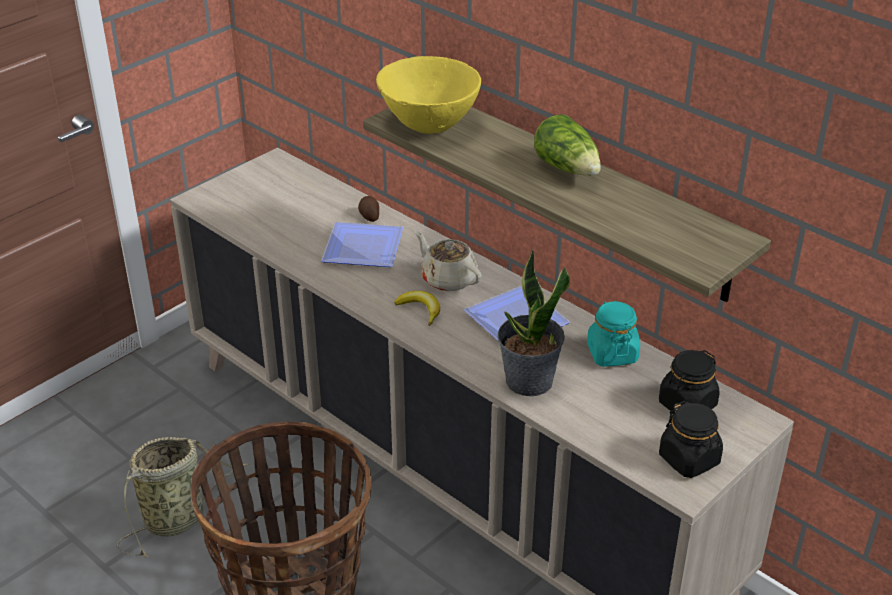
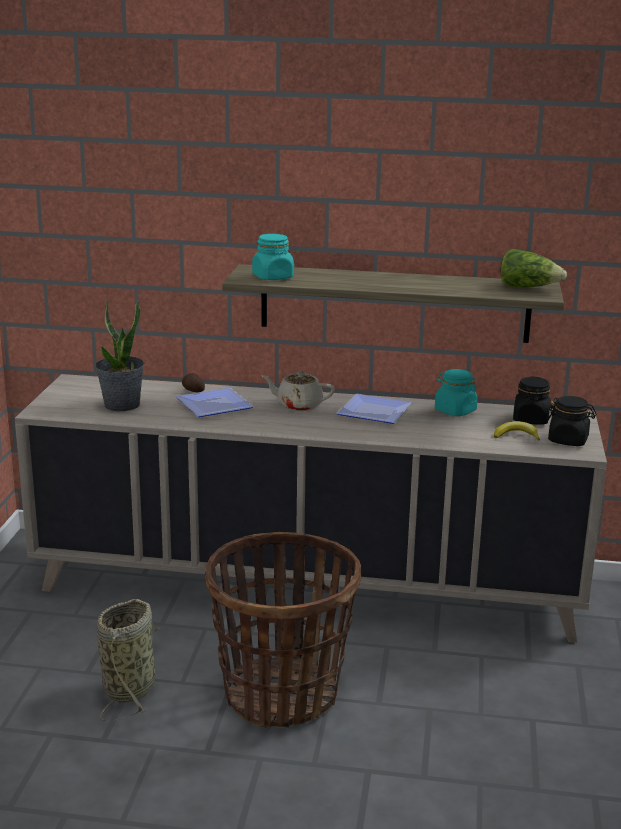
camera: 35 degrees left, 15 degrees down
(420, 310) = (304, 423): banana -> banana (516, 436)
(428, 125) = (273, 277): yellow bowl -> turquoise jar
(528, 381) = (426, 435): potted plant -> potted plant (122, 405)
(568, 169) = (397, 278): lettuce -> lettuce (528, 288)

